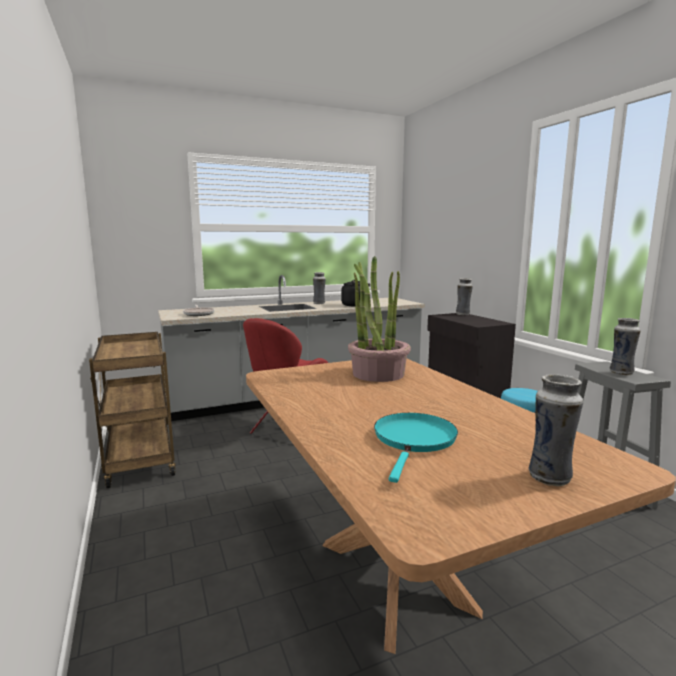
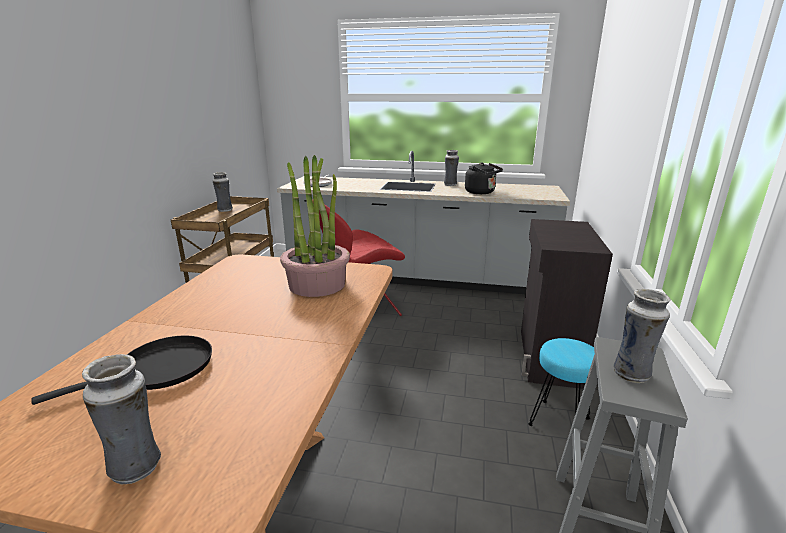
camera: 35 degrees right, 10 degrees up
(414, 440) = (160, 369): turquoise frying pan -> black frying pan
(463, 314) = (579, 225): vase -> vase (225, 210)

